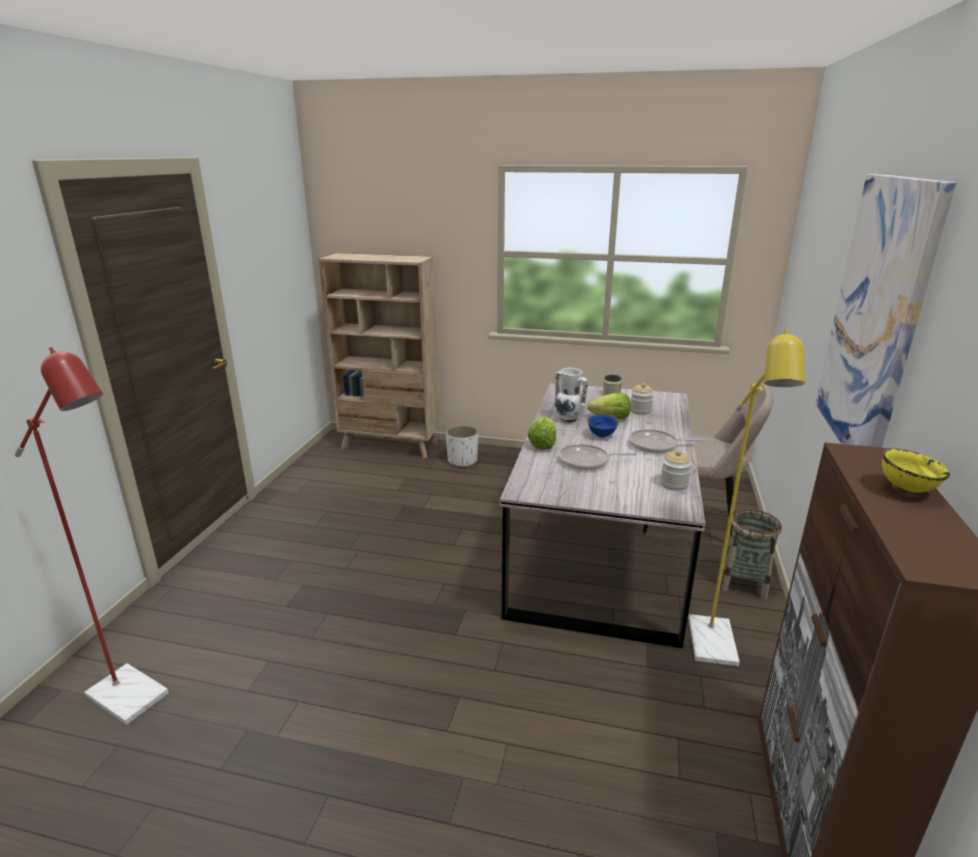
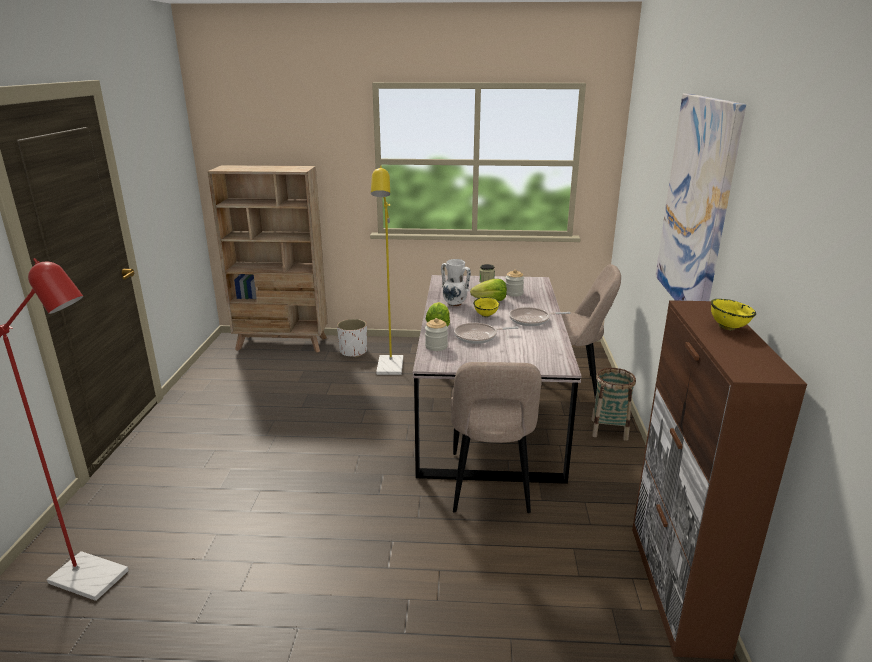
camera: 10 degrees left, 0 degrees up
(586, 640) = (489, 486): none -> beige chair
(602, 436) = (486, 315): blue bowl -> yellow bowl
(674, 484) = (552, 349): jar -> jar (436, 346)
(714, 650) = (592, 482): yellow floor lamp -> yellow floor lamp (389, 369)

